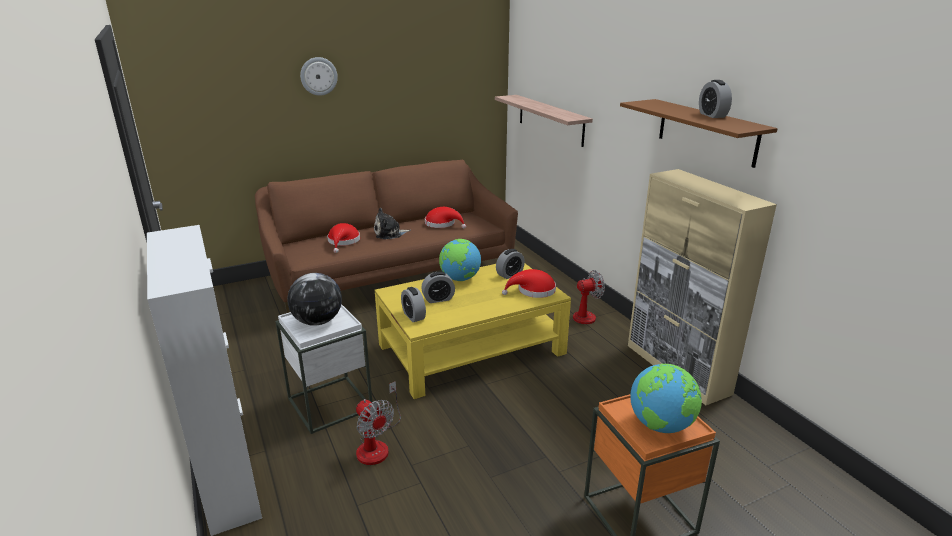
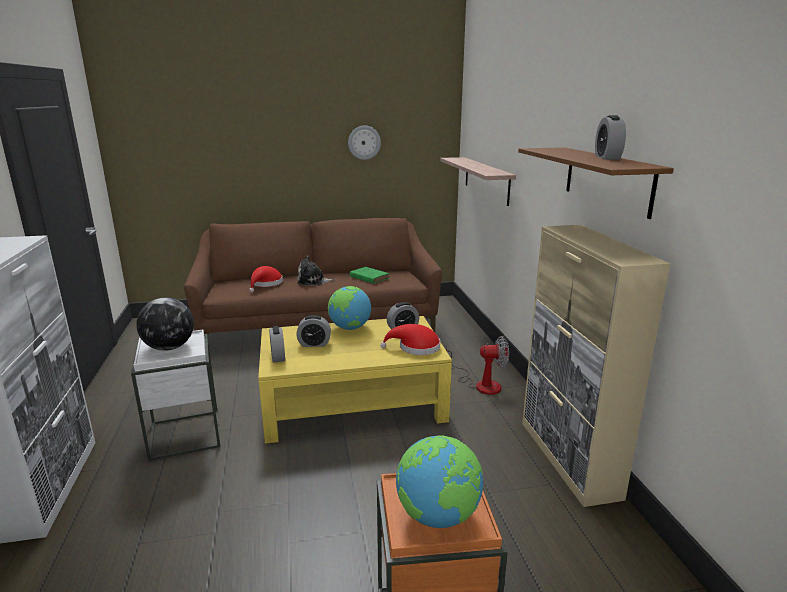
camera: 15 degrees right, 5 degrees down
(318, 76) = (267, 130): wall clock -> wall clock (364, 142)
(377, 444) = (200, 483): fan -> none
(442, 224) = (368, 277): red hat -> green book

